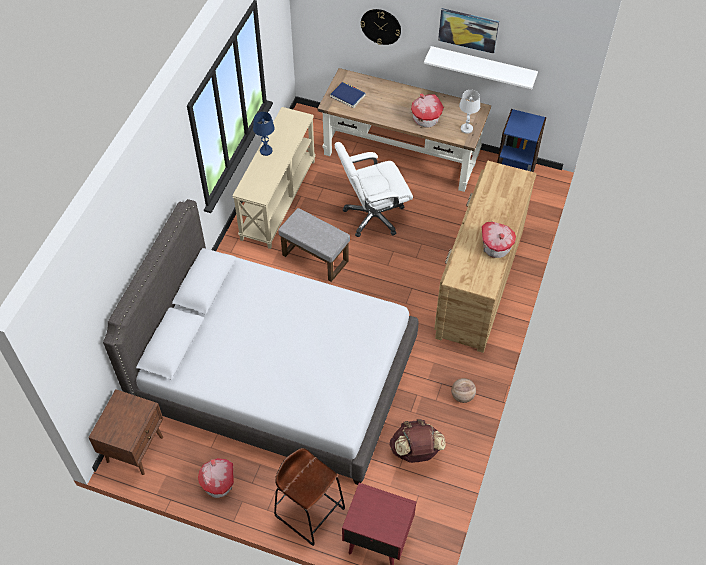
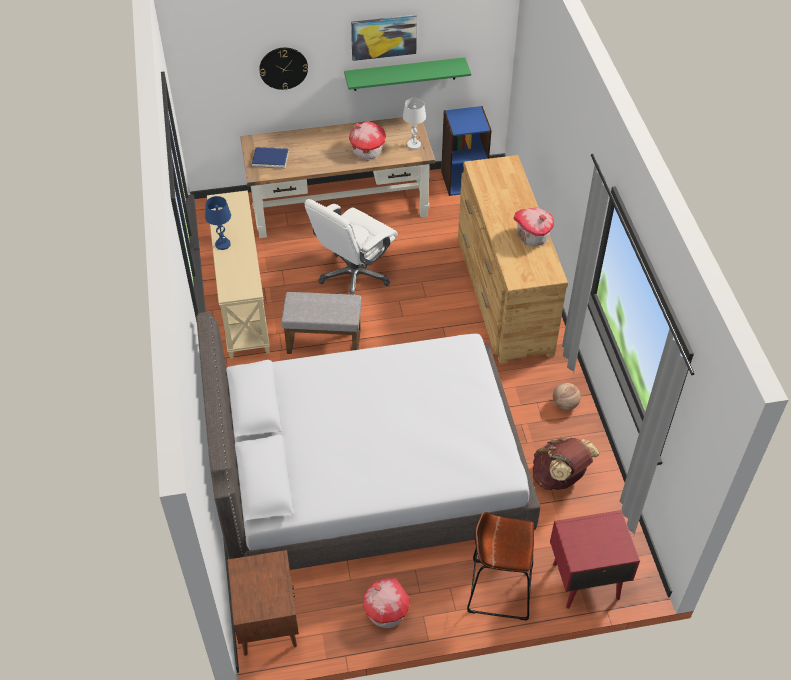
camera: 30 degrees left, 5 degrees down
(482, 66) = (404, 74): white shelf -> green shelf

